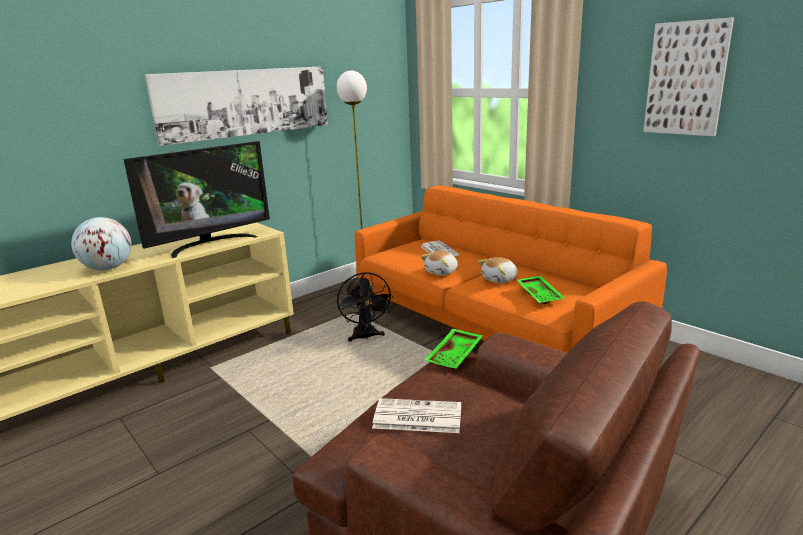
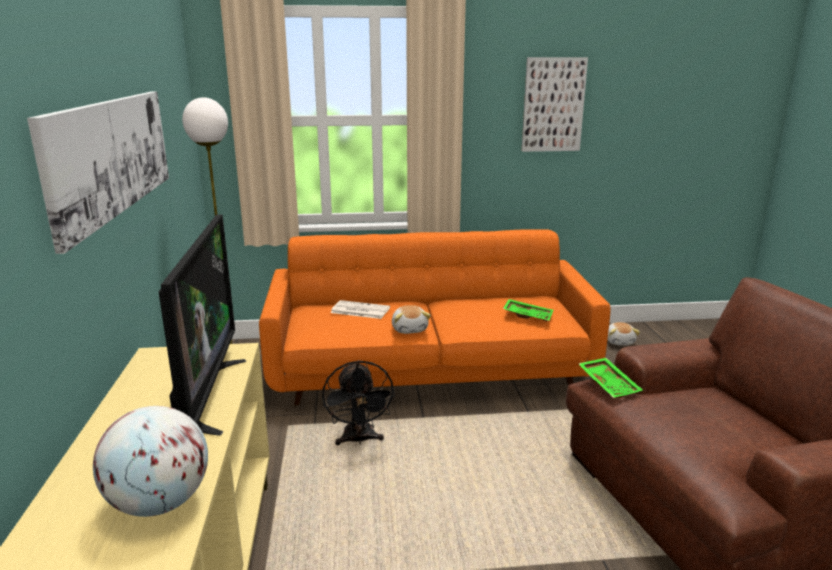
camera: 55 degrees left, 0 degrees up
(365, 337) = (359, 440): black fan -> black fan turned 60 degrees clockwise
(416, 417) = (706, 435): newspaper -> none
(500, 279) = (471, 316): plush toy -> plush toy (619, 341)

